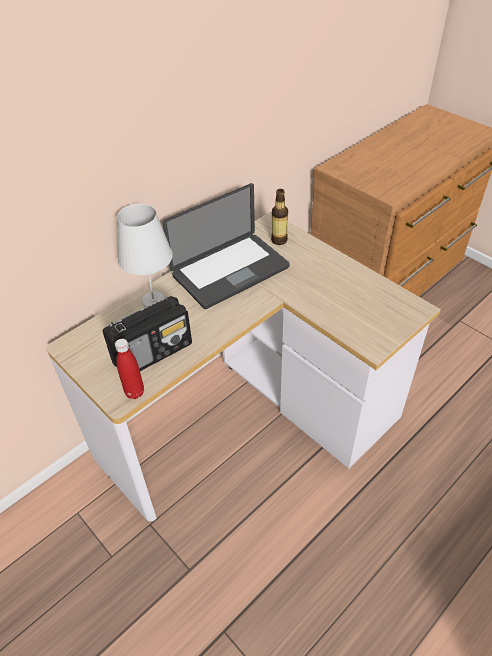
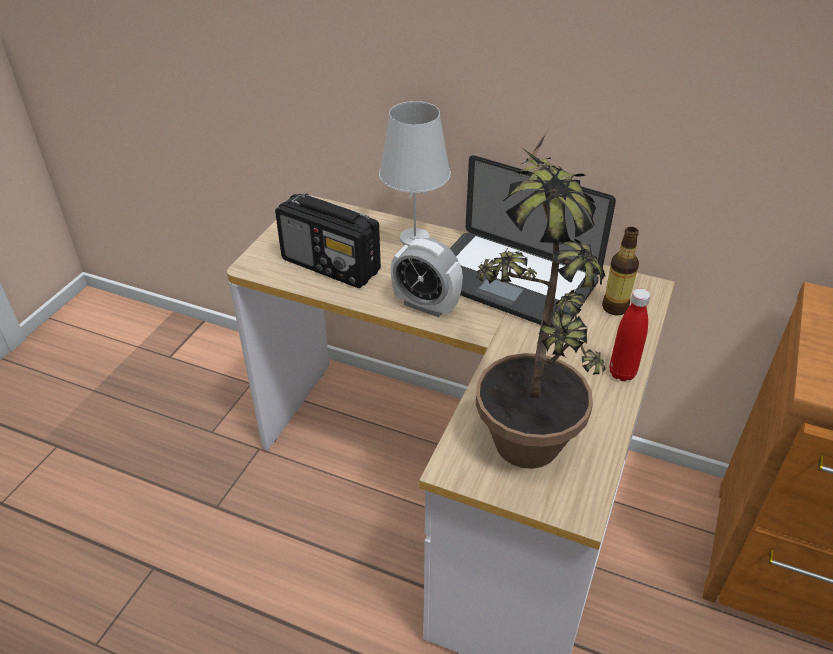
camera: 65 degrees right, 5 degrees down
(135, 392) = (267, 272): red bottle -> red bottle (622, 373)
(228, 316) = (426, 305): none -> alarm clock
(353, 307) = (525, 423): none -> potted plant

